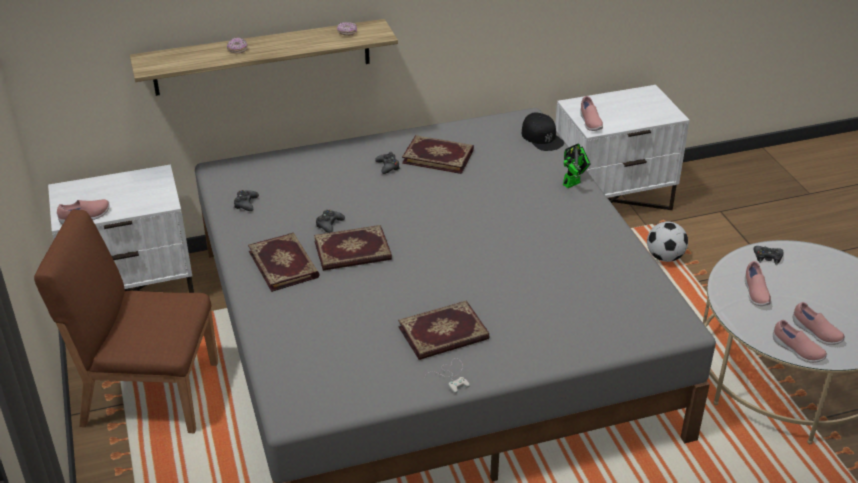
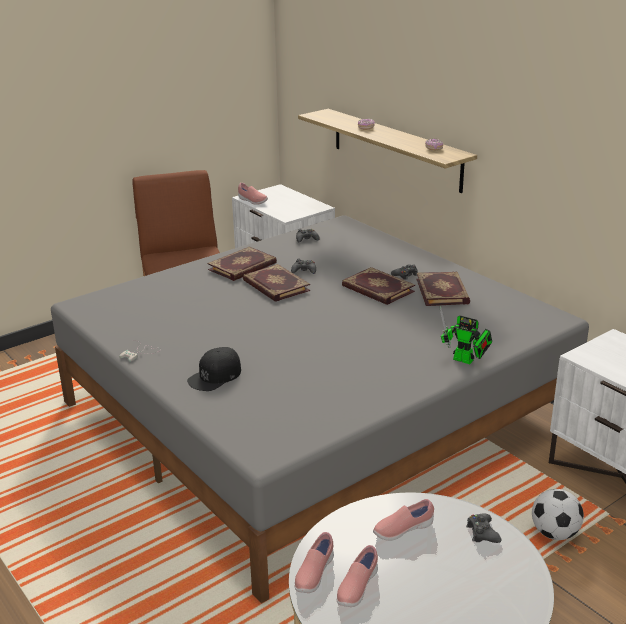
camera: 70 degrees right, 10 degrees down
(444, 334) = (191, 340): book -> book (377, 289)
(542, 137) = (530, 332): black cap -> black cap (215, 376)
(590, 123) = (591, 352): pink shoe -> none

